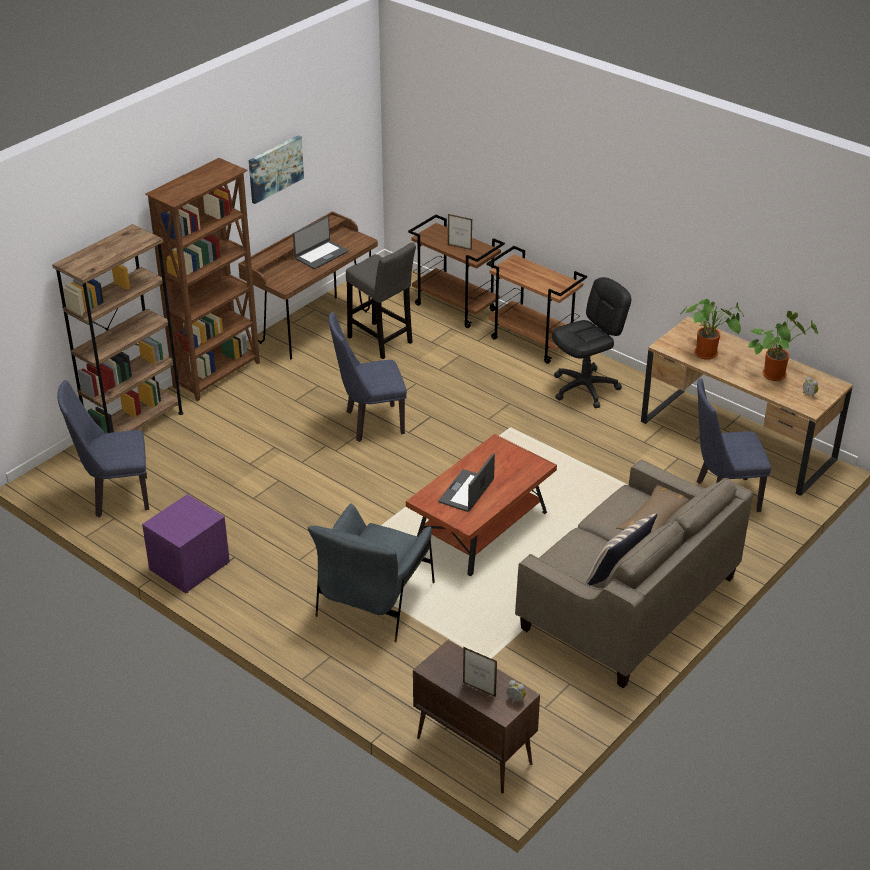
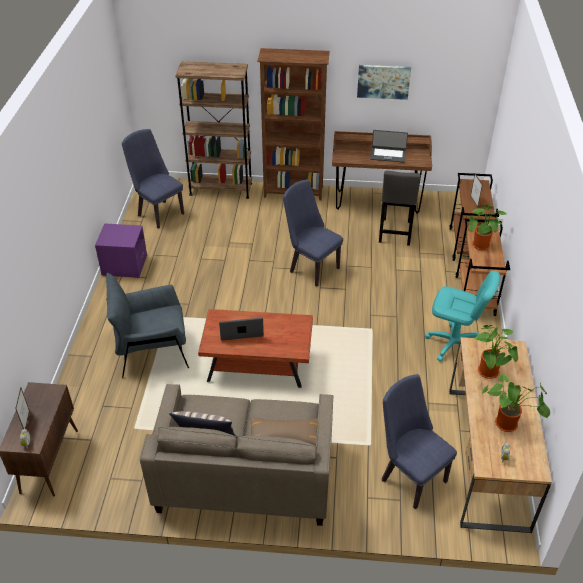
camera: 55 degrees right, 5 degrees up
(532, 277) = (481, 247): none -> potted plant
(585, 388) = (454, 344): black office chair -> turquoise office chair

